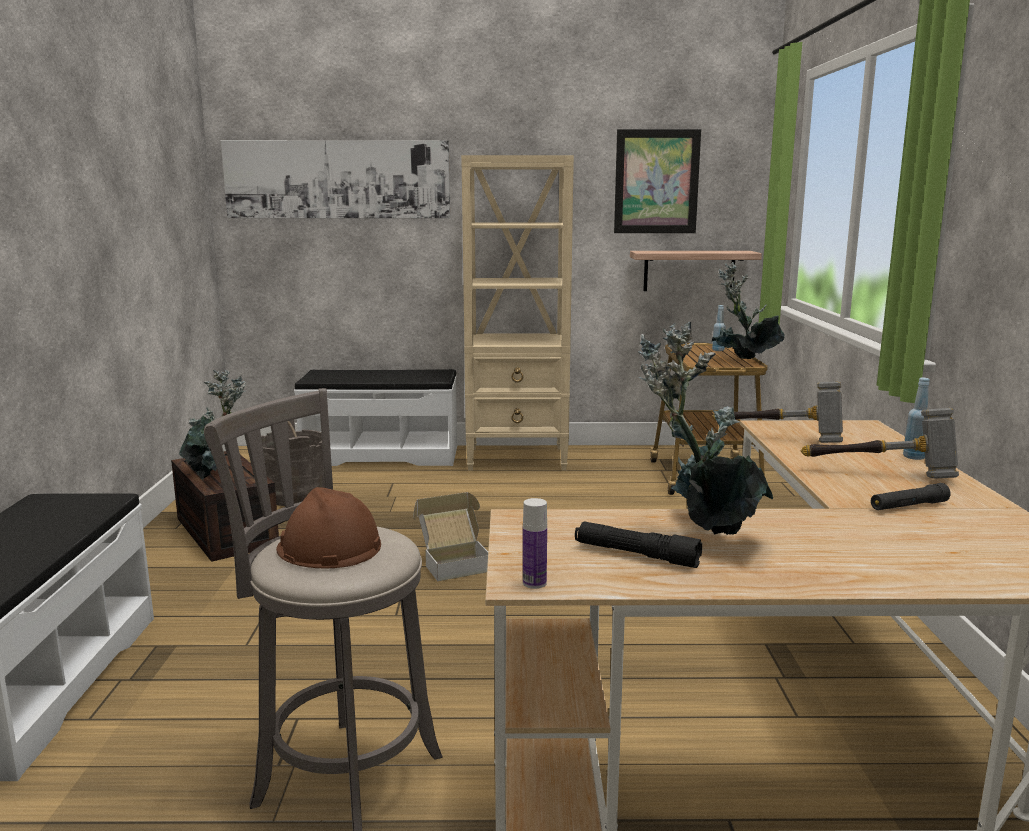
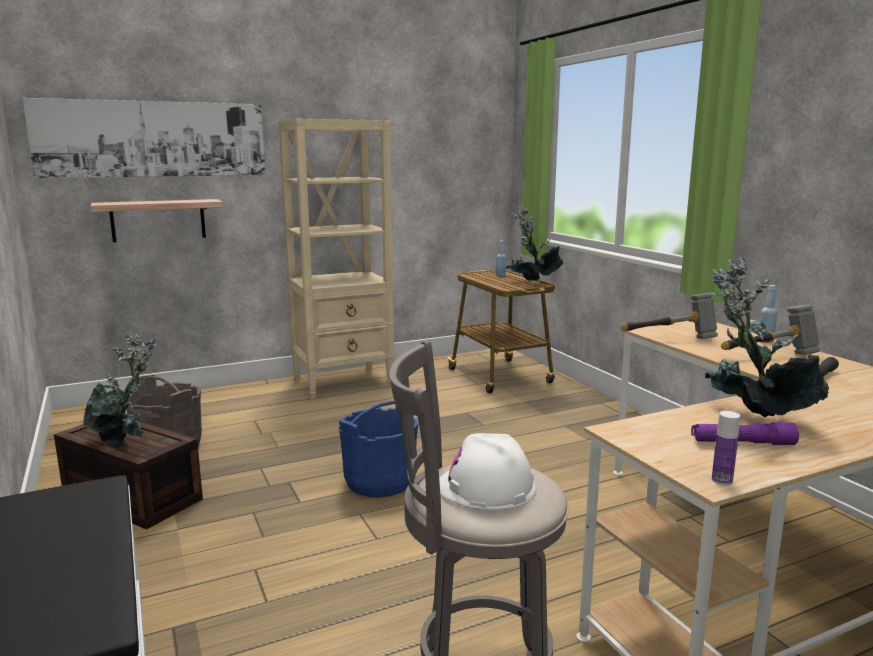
camera: 25 degrees left, 0 degrees up
(329, 547) = (486, 487): brown hard hat -> white hard hat
(381, 455) = (218, 397): white bench -> none
(453, 563) = (379, 481): cardboard box -> blue bucket
(636, 555) = (742, 443): black flashlight -> purple flashlight
(656, 182) = (432, 142): picture -> none
(689, 271) = (459, 214): shelf -> shelf (158, 220)

